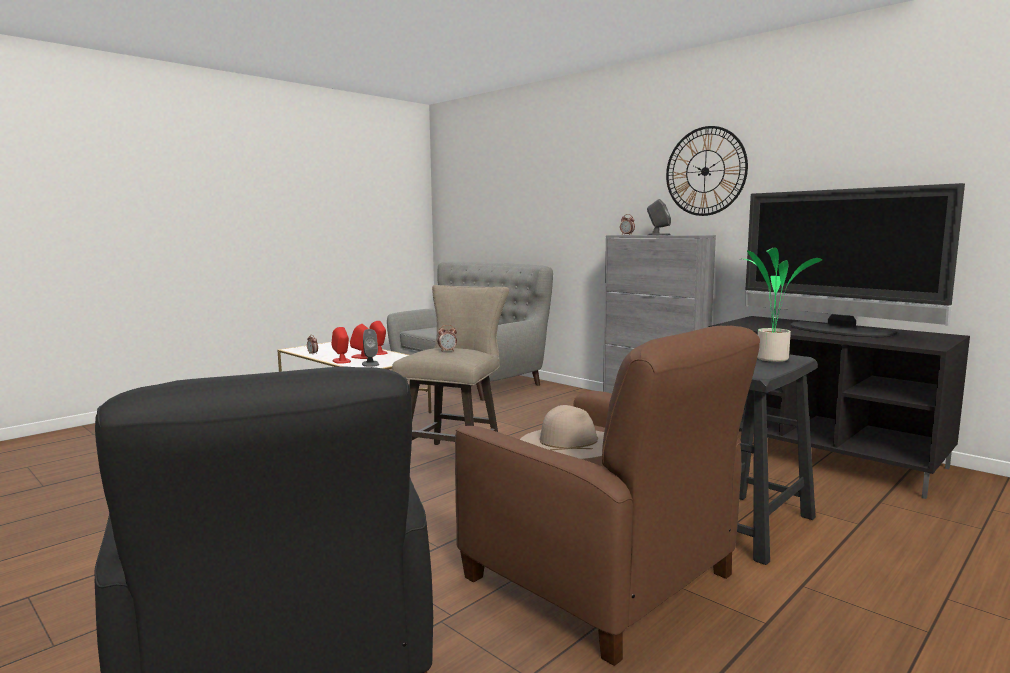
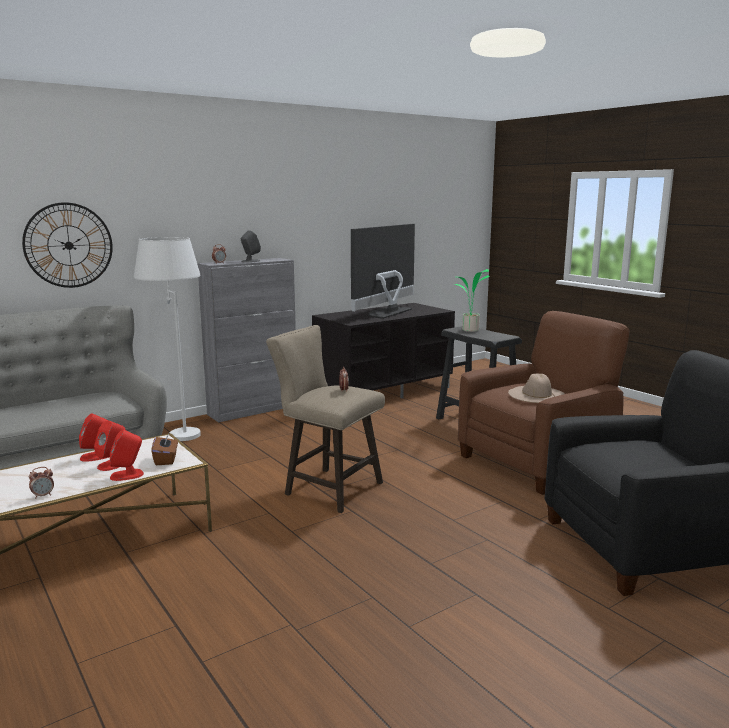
camera: 80 degrees left, 5 degrees up
(370, 364) = (166, 460): grey speaker -> brown tissue box
(568, 395) = (179, 430): none -> white floor lamp
(705, 171) = (266, 206): wall clock -> wall clock (68, 245)
(836, 331) = (387, 312): television -> television turned 150 degrees clockwise

